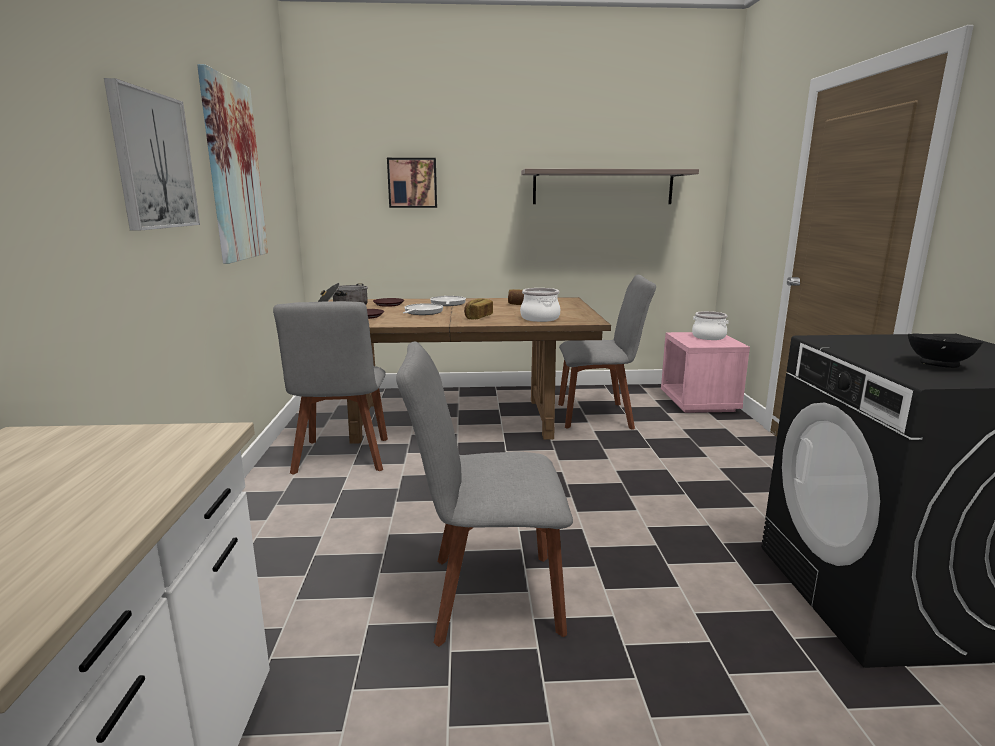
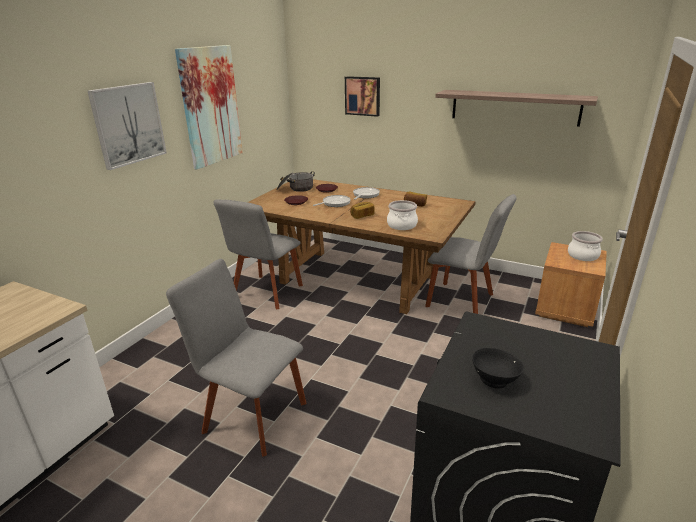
camera: 30 degrees right, 10 degrees up
(699, 402) = (565, 309): pink nightstand -> brown nightstand

